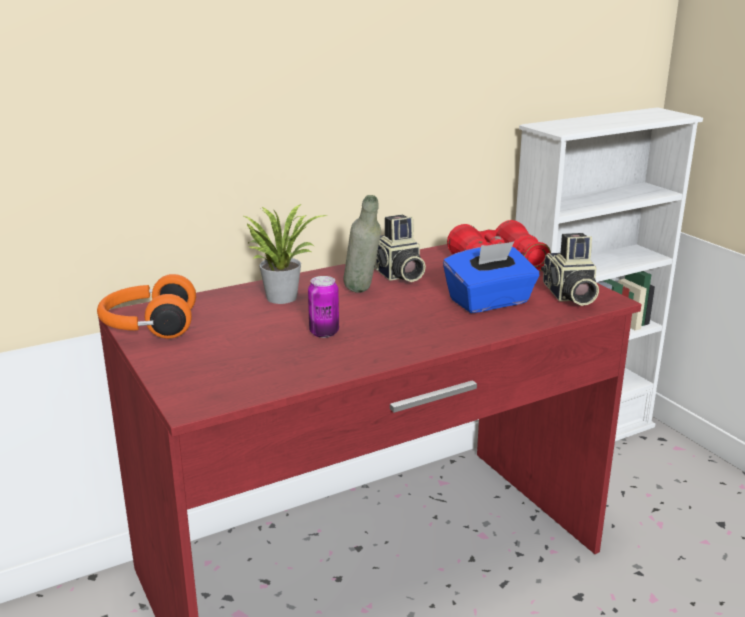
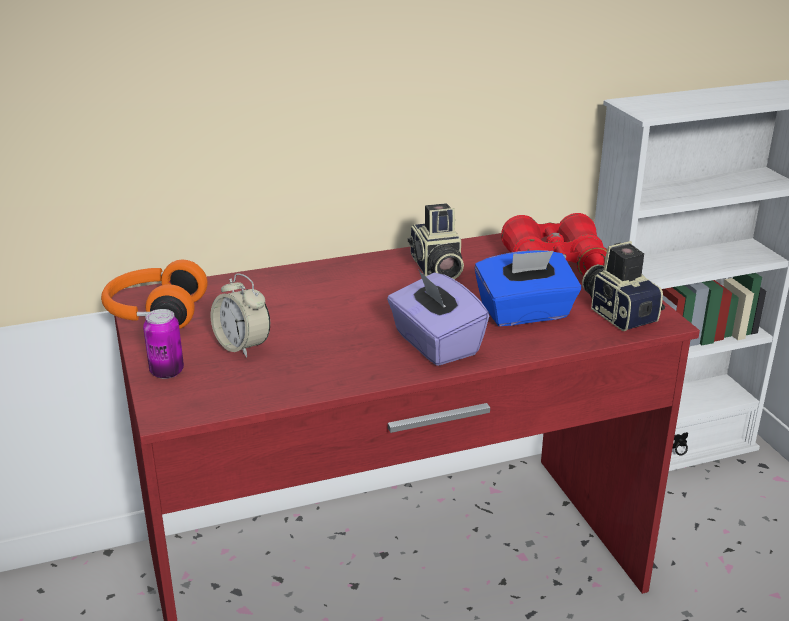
camera: 10 degrees right, 5 degrees up
(243, 346) = (242, 346): none -> alarm clock
(281, 296) = (302, 287): potted plant -> none
(324, 333) = (331, 337): can -> can (167, 372)
(362, 294) = (390, 291): grey bottle -> none
(421, 331) = (435, 344): none -> purple tissue box
(568, 295) = (619, 312): camera -> camera turned 150 degrees clockwise

